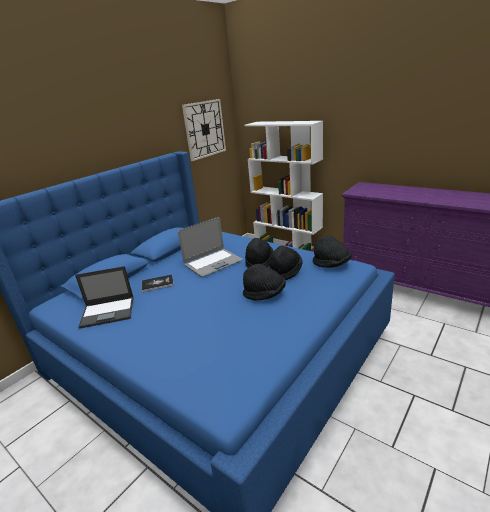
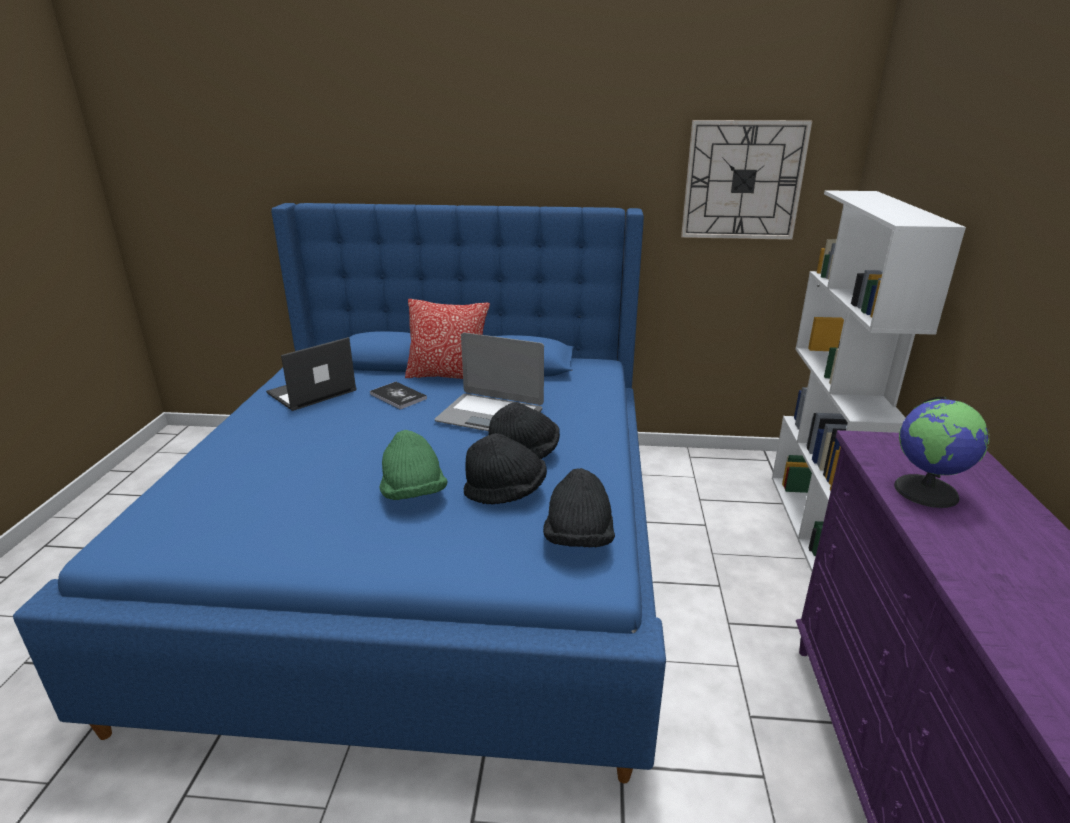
camera: 55 degrees right, 0 degrees up
(108, 312) = (311, 392): laptop -> laptop turned 90 degrees clockwise
(154, 266) = (448, 376): none -> pillow
(265, 294) = (413, 494): black hat -> green hat
(385, 193) = (927, 491): none -> globe

